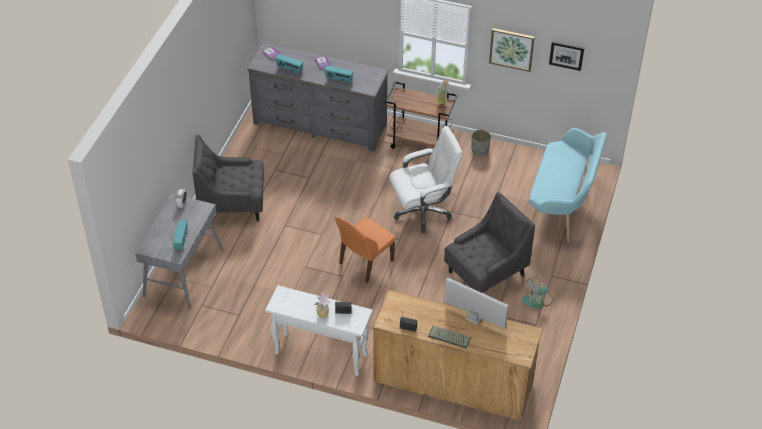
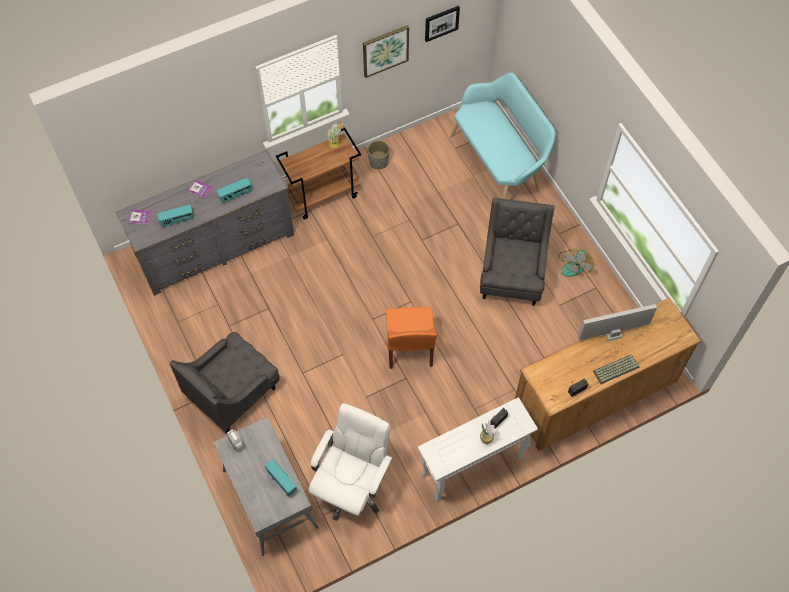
camera: 45 degrees left, 15 degrees up
(423, 211) = (399, 259): white office chair -> white office chair (351, 486)

